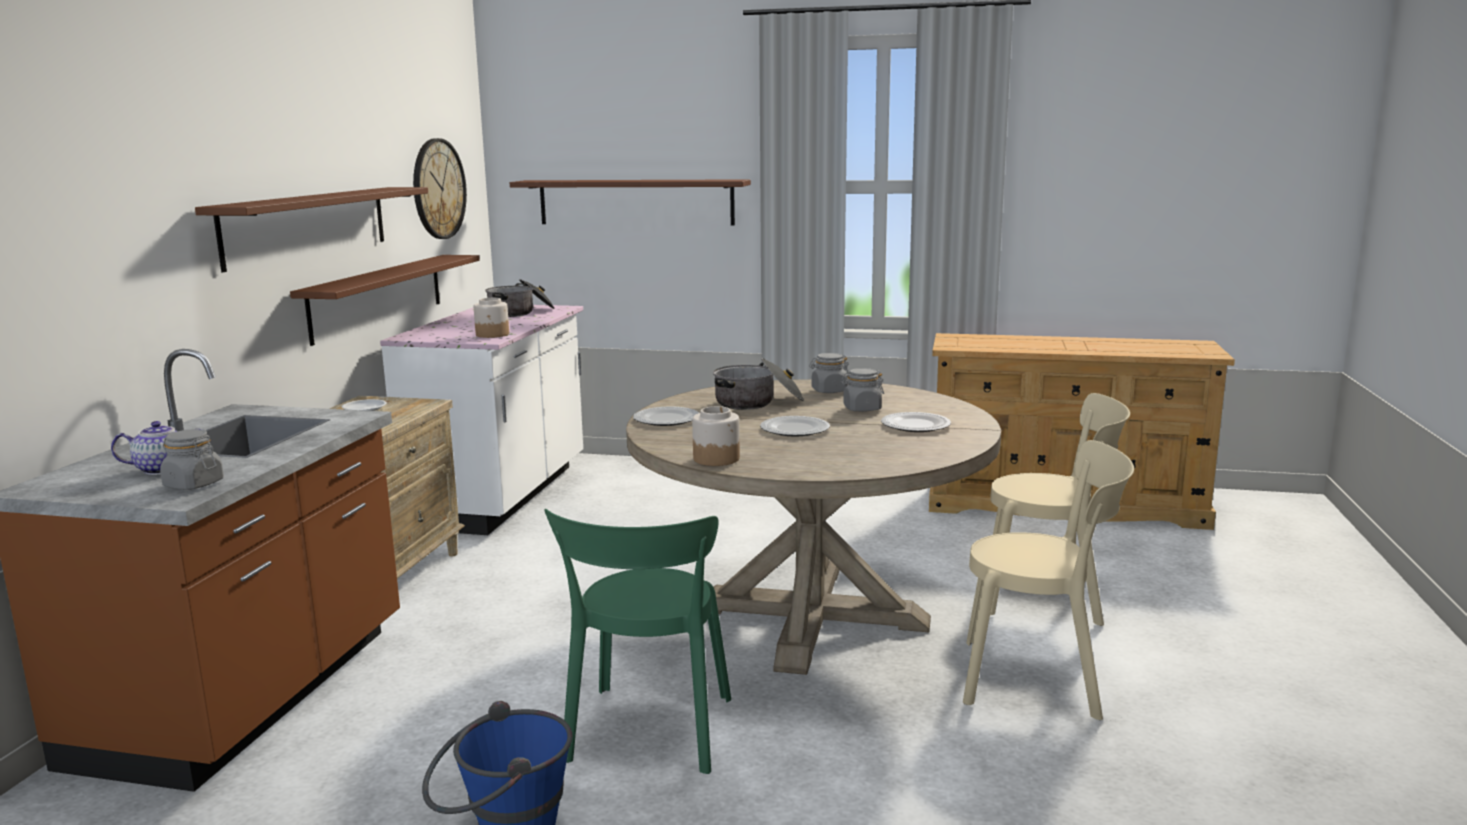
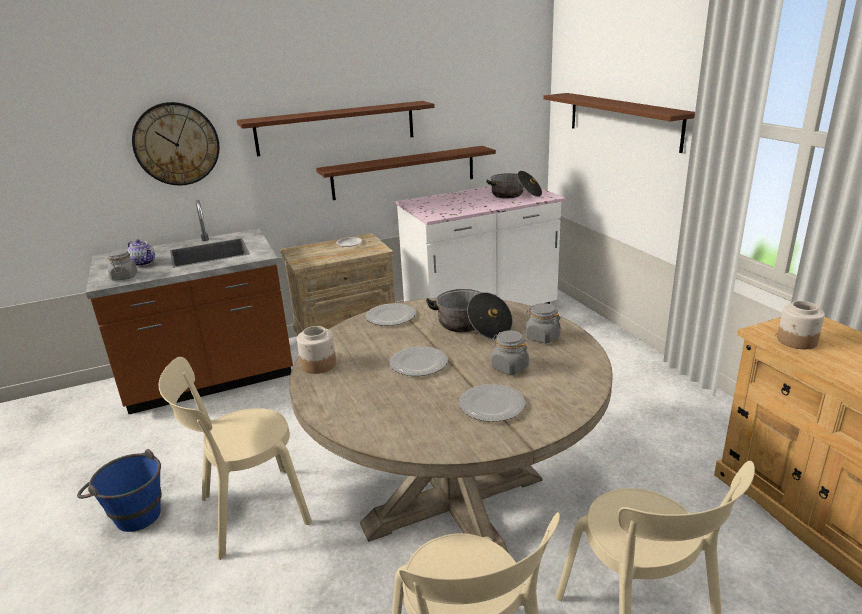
camera: 55 degrees right, 10 degrees up
(438, 189) = (484, 99): wall clock -> wall clock (176, 144)
(492, 335) = (446, 212): jar -> jar (797, 341)
(648, 734) = (248, 513): green chair -> beige chair

